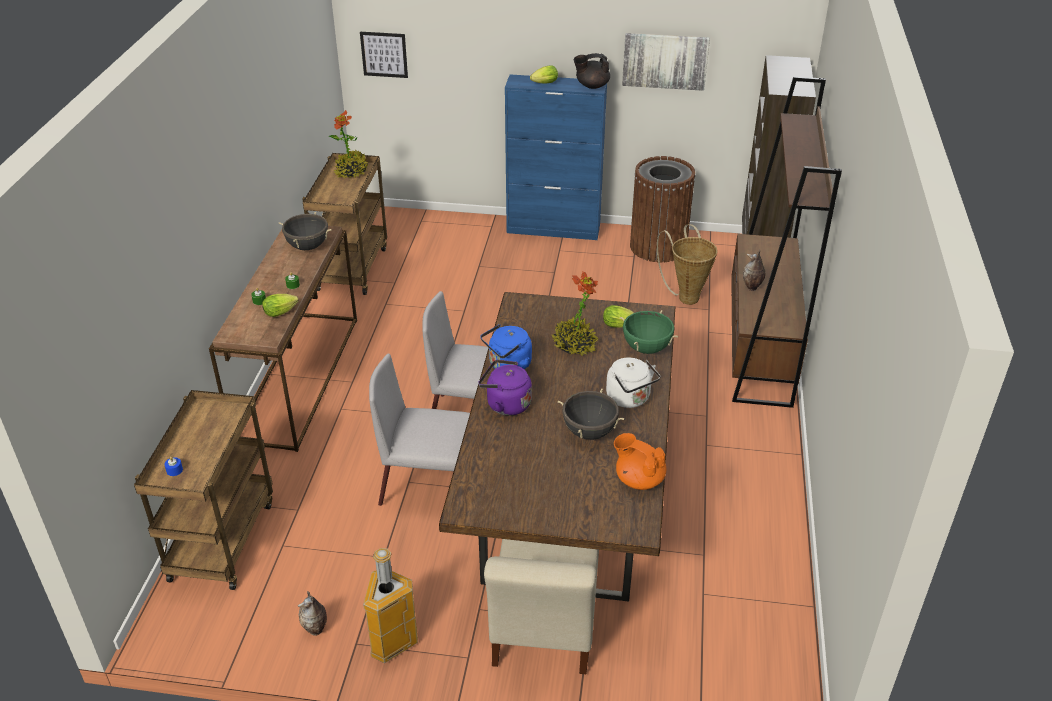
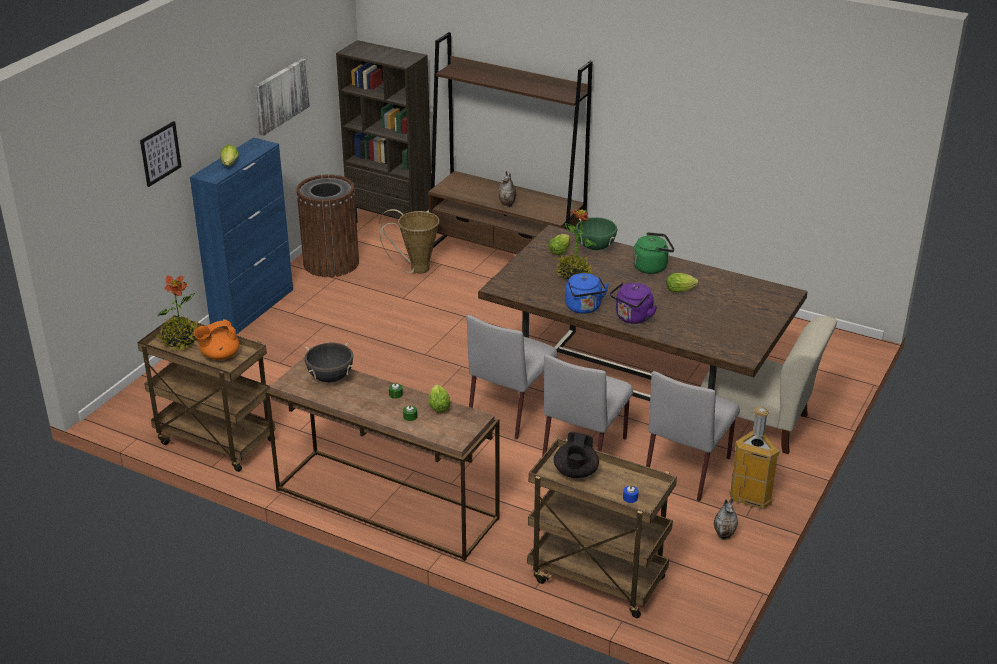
camera: 70 degrees left, 5 degrees down
(384, 54) = (87, 224): picture -> picture (160, 153)
(428, 576) = (688, 468): none -> grey chair
(589, 432) = (681, 290): black cooking pot -> lettuce
(591, 86) = (258, 145): black teapot -> black teapot (575, 473)
(630, 399) = (652, 267): white kettle -> green kettle
(638, 479) = (740, 283): orange teapot -> orange teapot (219, 356)

